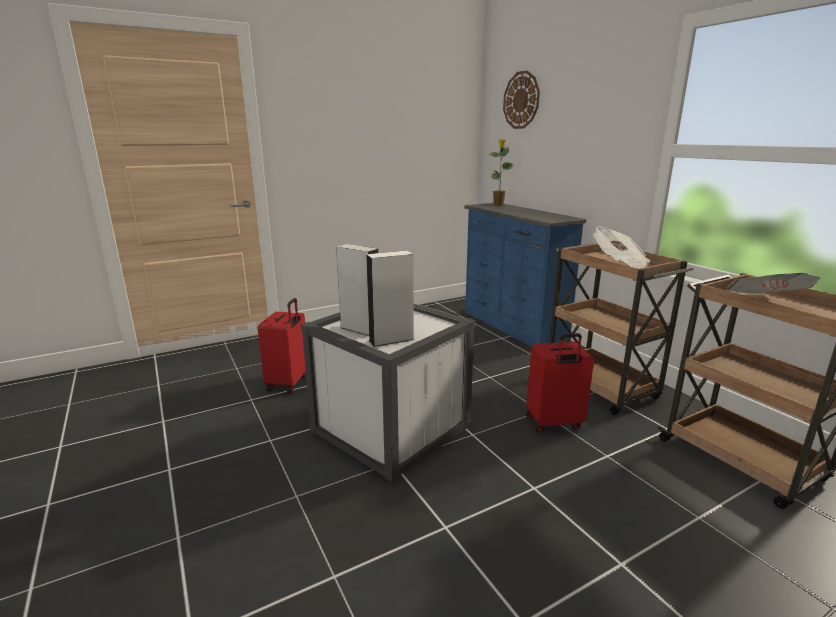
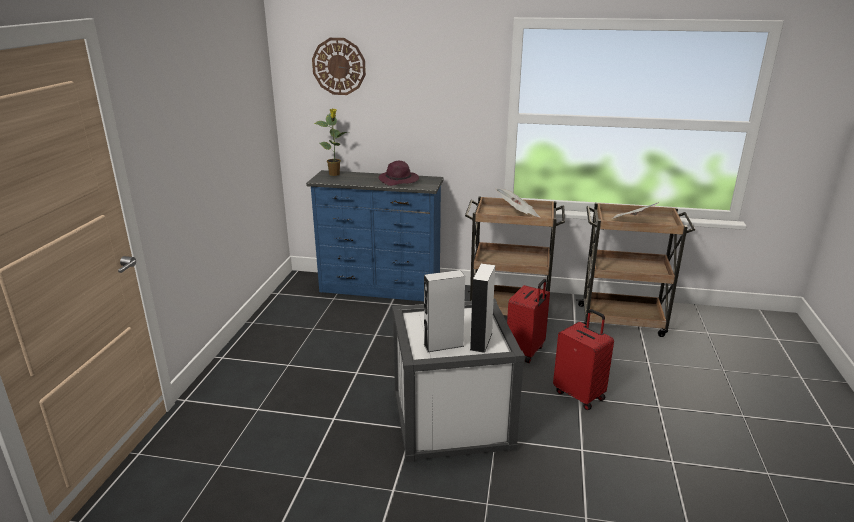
camera: 50 degrees left, 5 degrees up
(288, 383) = (305, 442): red suitcase -> red suitcase (580, 395)
(536, 214) = (399, 180): none -> purple hat

